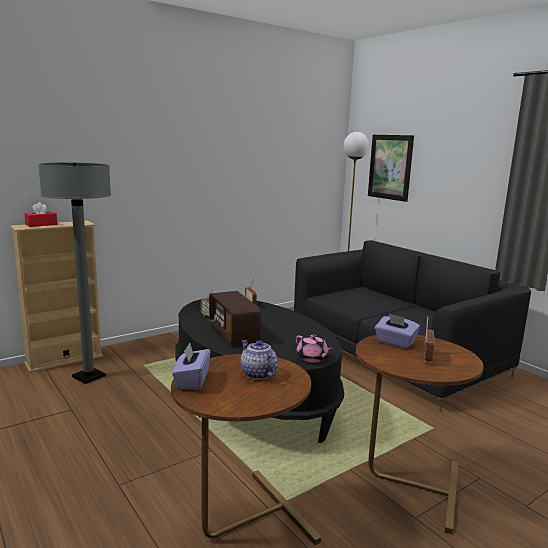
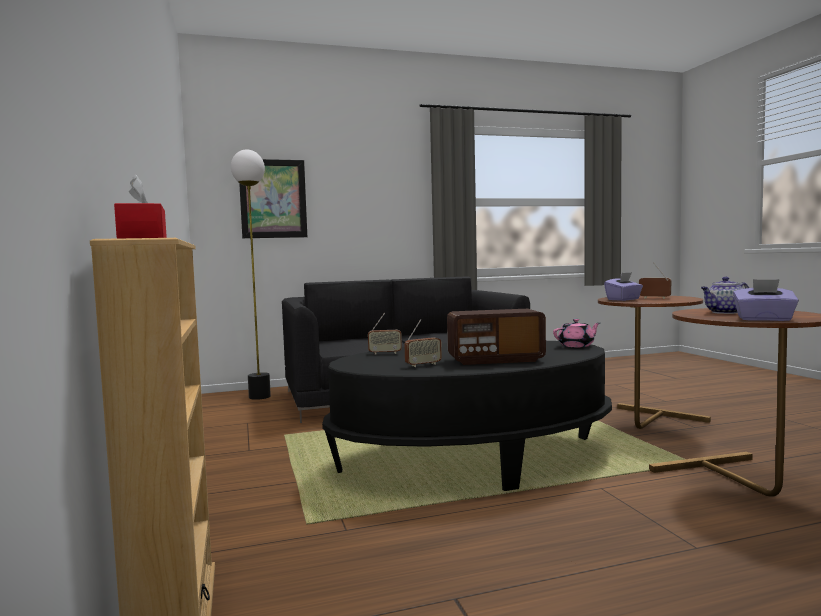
camera: 70 degrees left, 10 degrees down
(89, 377) = (311, 582): grey floor lamp -> none

